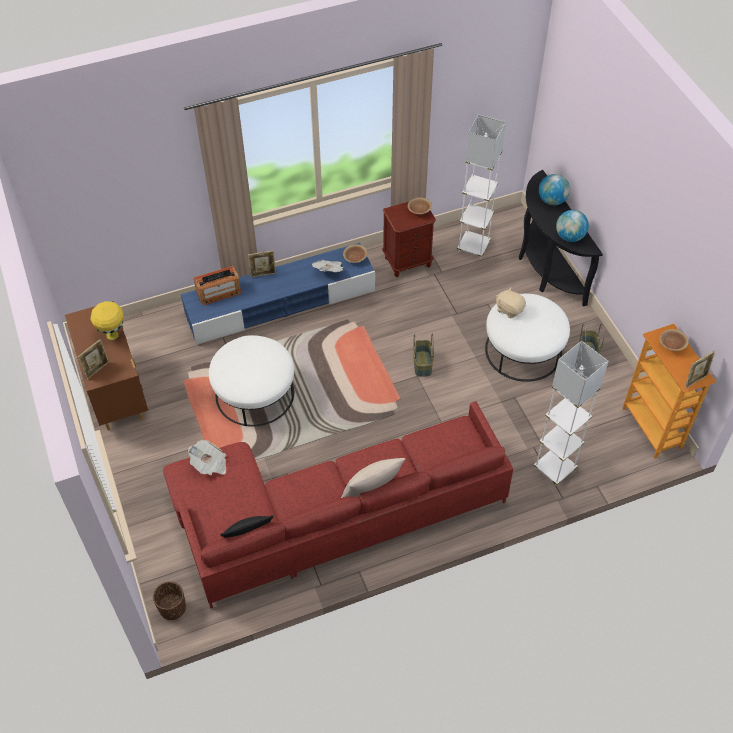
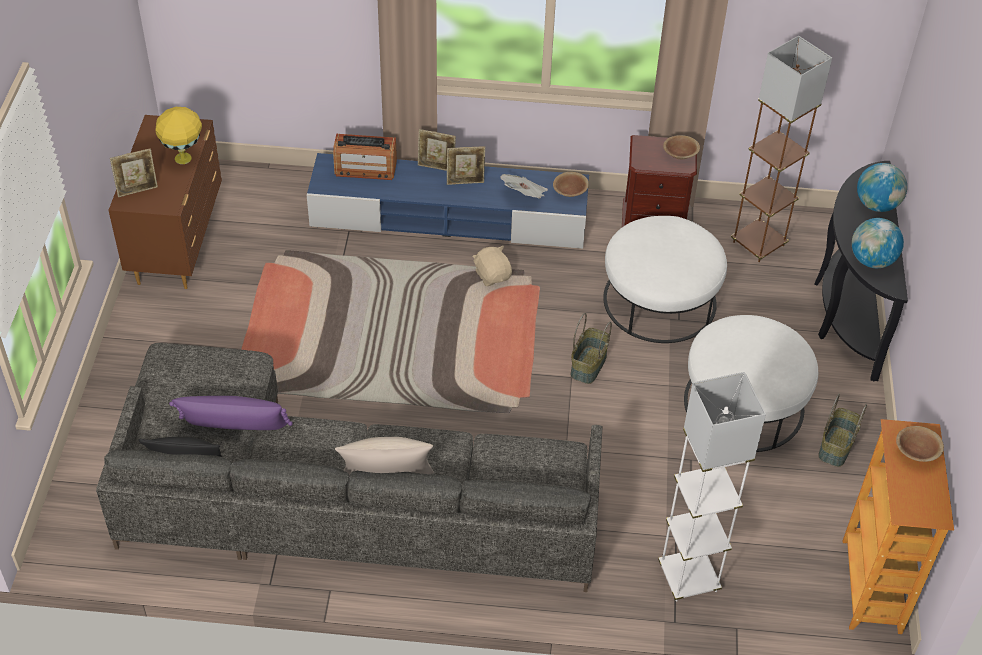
camera: 25 degrees right, 5 degrees down
(172, 608) = (70, 528): brown planter -> none
(210, 464) = (207, 362): newspaper -> none
(254, 497) = (234, 425): none -> purple pillow
(255, 394) = (343, 314): white ottoman -> white ottoman (660, 300)
(328, 515) = (336, 503): red sofa -> grey sofa
(473, 246) = (758, 244): white floor lamp -> brown floor lamp
(509, 309) = (736, 330): beige plush toy -> beige plush toy (492, 275)
(695, 380) = (921, 514): picture frame -> picture frame (465, 182)

